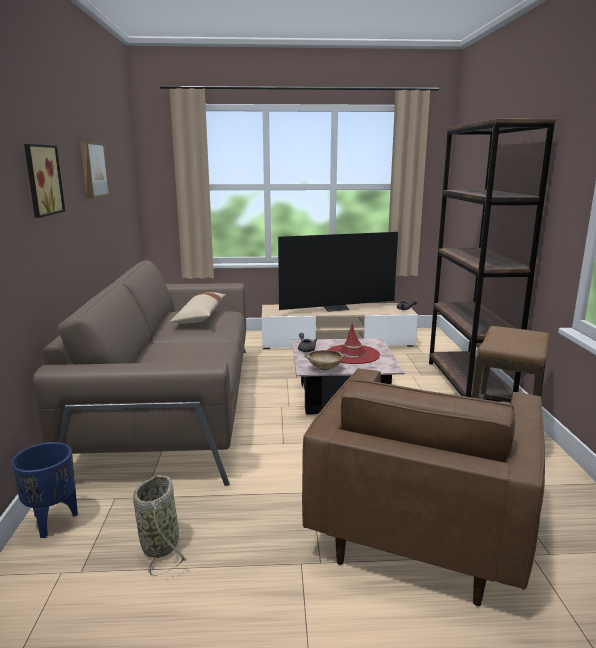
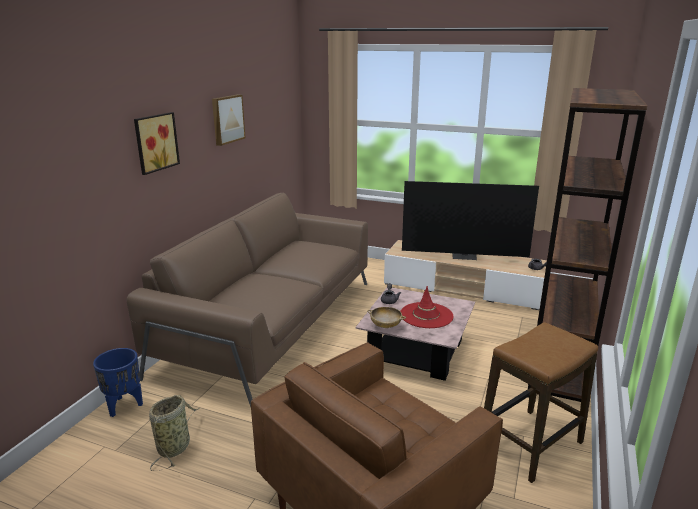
camera: 25 degrees right, 5 degrees up
(200, 316) = (309, 252): beige pillow -> none

